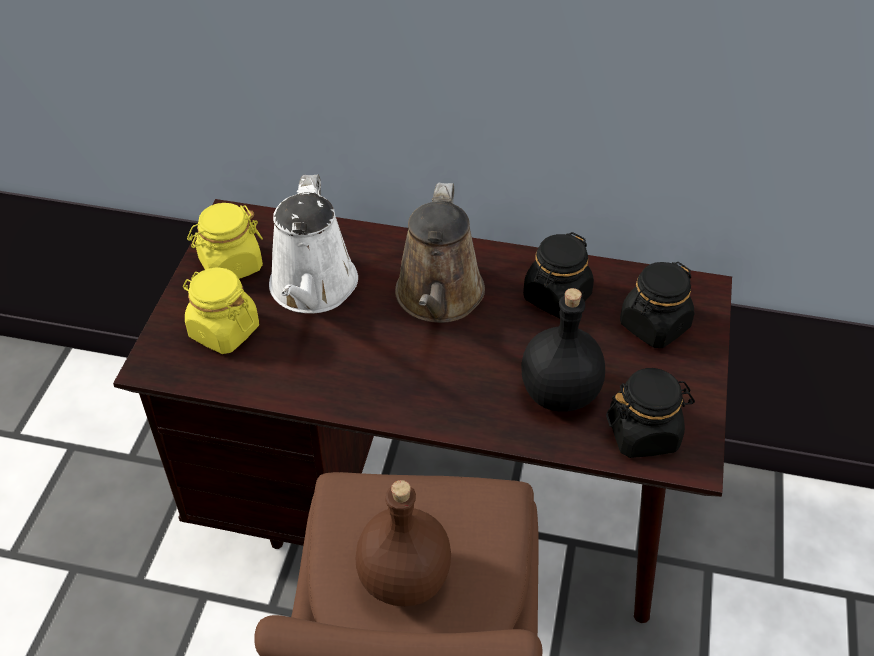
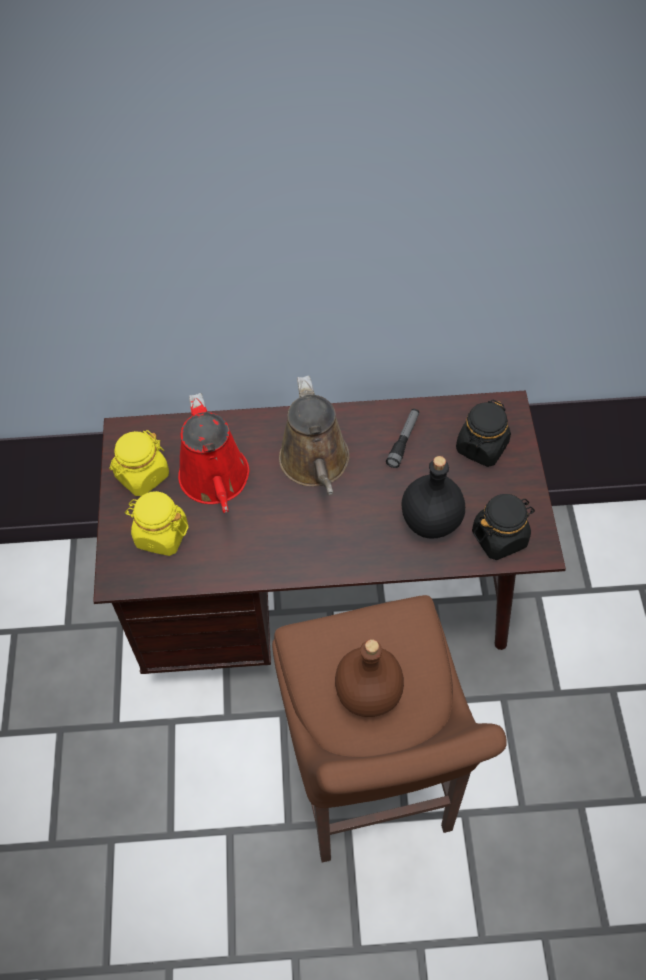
camera: 15 degrees left, 10 degrees up
(312, 289) = (216, 481): white watering can -> red watering can
(556, 297) = (403, 441): black jar -> flashlight

